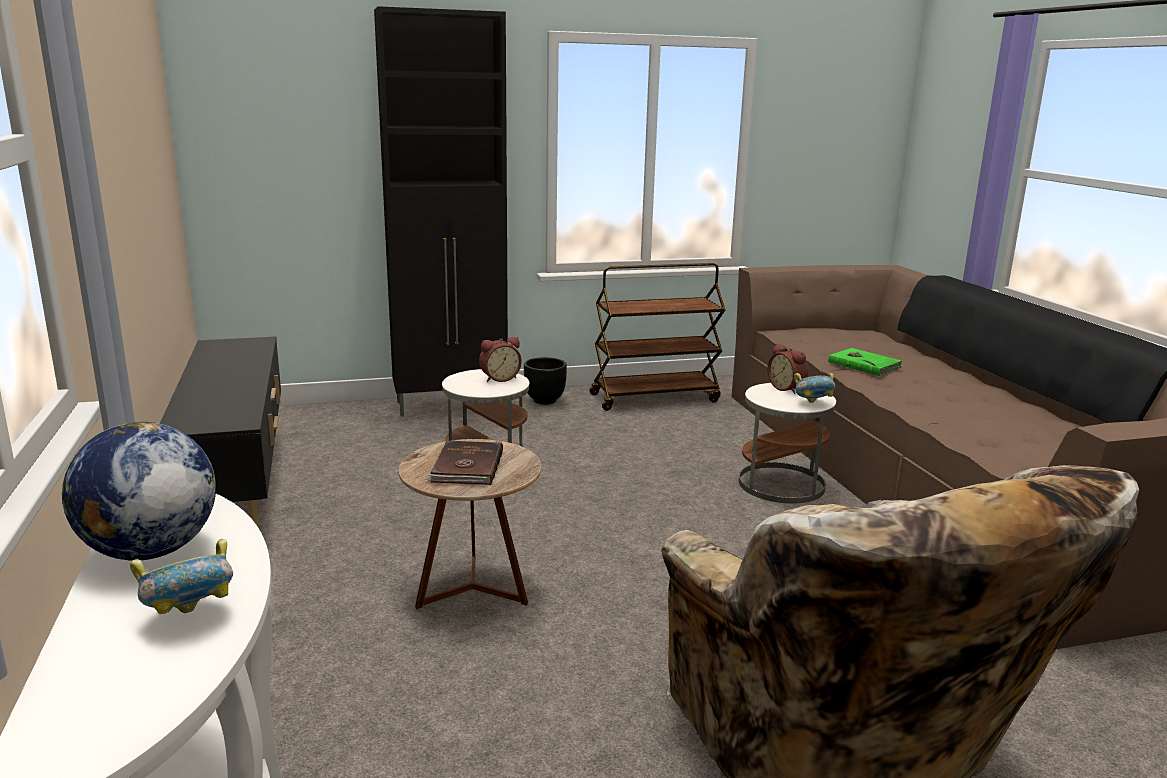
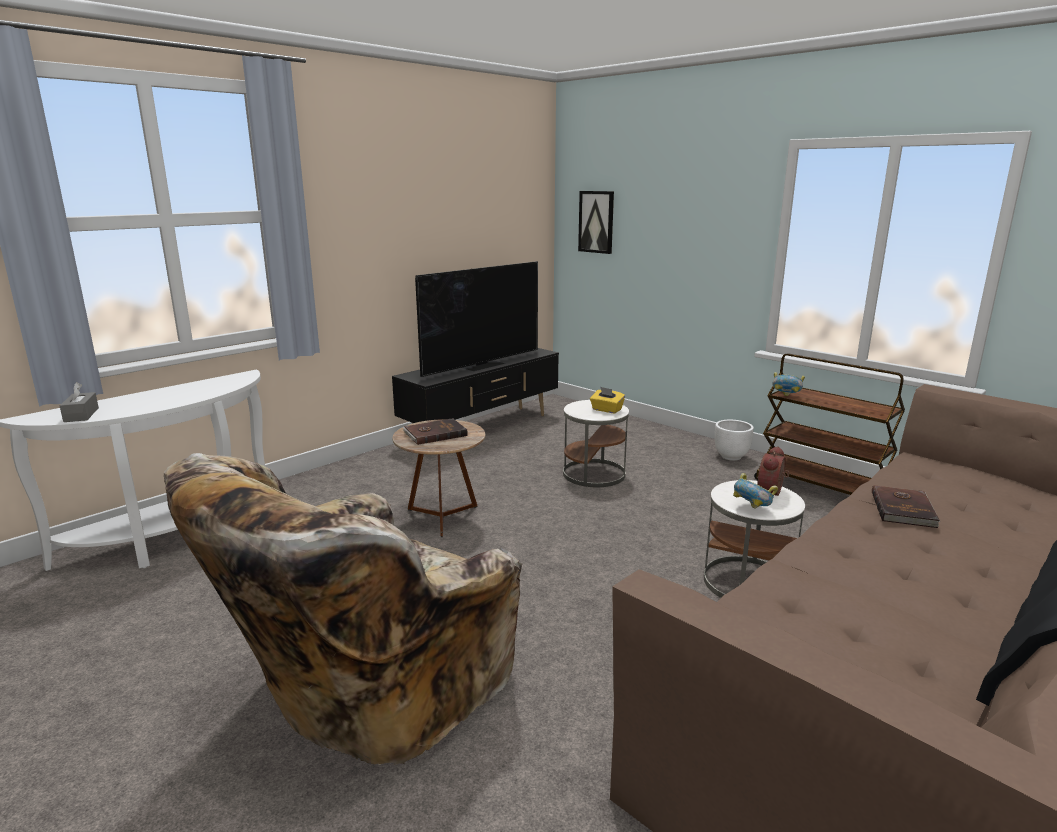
camera: 60 degrees right, 0 degrees up
(145, 689) = (81, 415): none -> grey tissue box
(149, 551) = (189, 388): globe -> none
(191, 616) = (136, 406): bowl -> bowl (786, 396)
(236, 379) = (482, 365): none -> television
(267, 134) = (596, 222): none -> picture
(452, 405) = (667, 436): black cabinet -> none
(499, 378) = (606, 410): alarm clock -> yellow tissue box
(544, 401) = (730, 457): black planter -> white planter
(864, 364) = (904, 509): green book -> brown book

